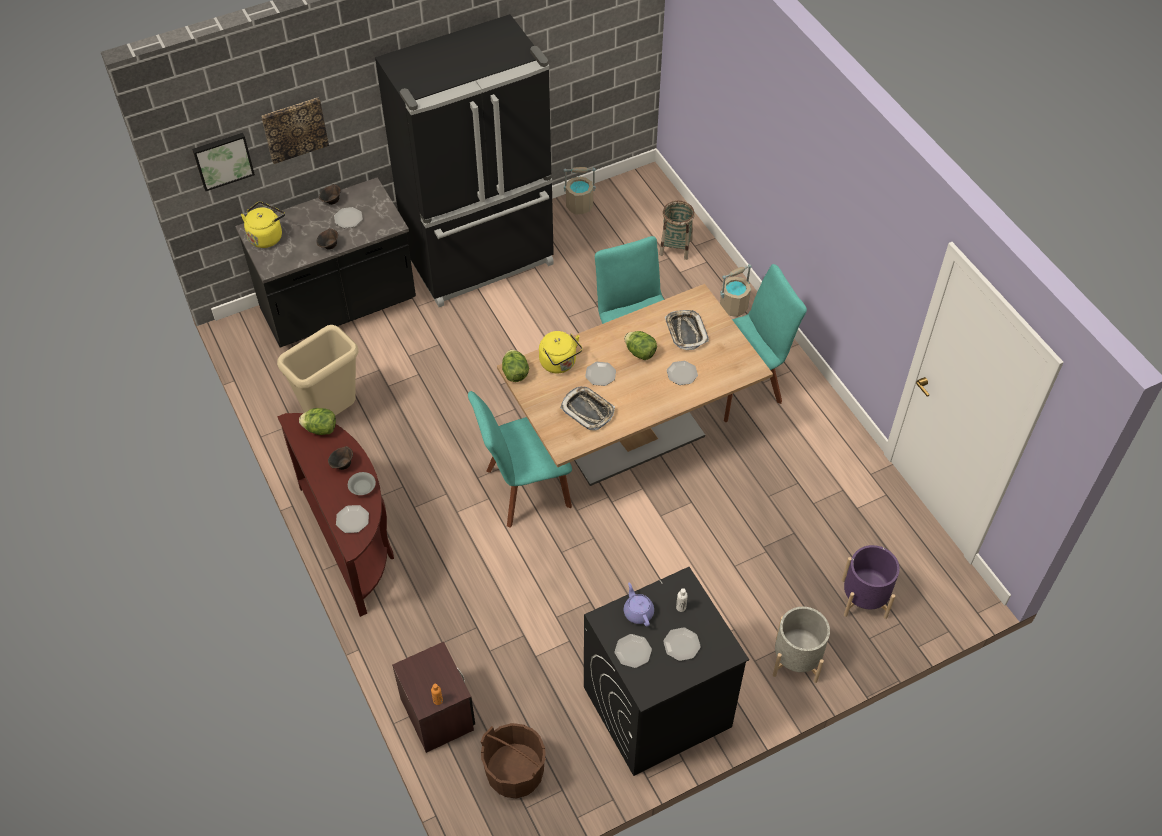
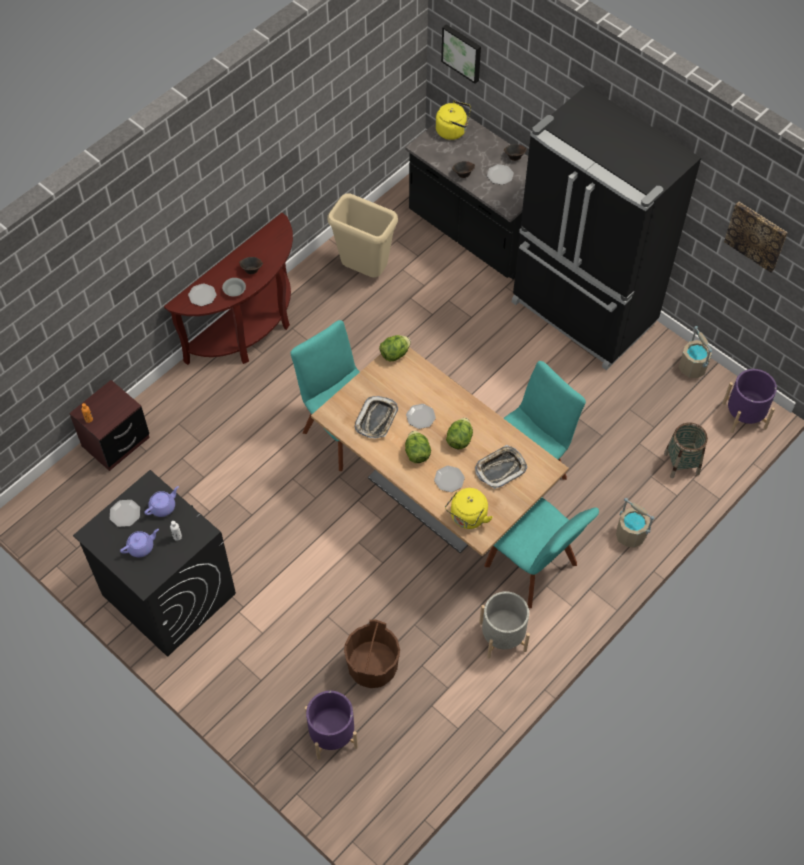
camera: 70 degrees right, 5 degrees up
(294, 129) = (515, 80): picture -> picture (756, 235)
(320, 429) = (280, 243): lettuce -> lettuce (417, 453)
(515, 773) = (81, 511): brown bucket -> brown bucket (372, 667)
(559, 363) = (419, 383): yellow kettle -> yellow kettle (467, 518)
(645, 190) = (744, 415): none -> purple planter
(681, 645) = (141, 547): plate -> purple teapot
(796, 659) = (248, 691): grey planter -> grey planter (502, 636)

